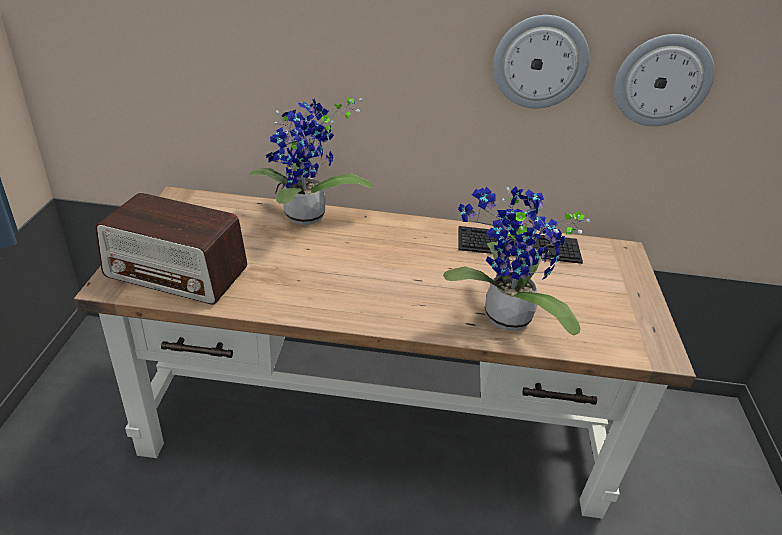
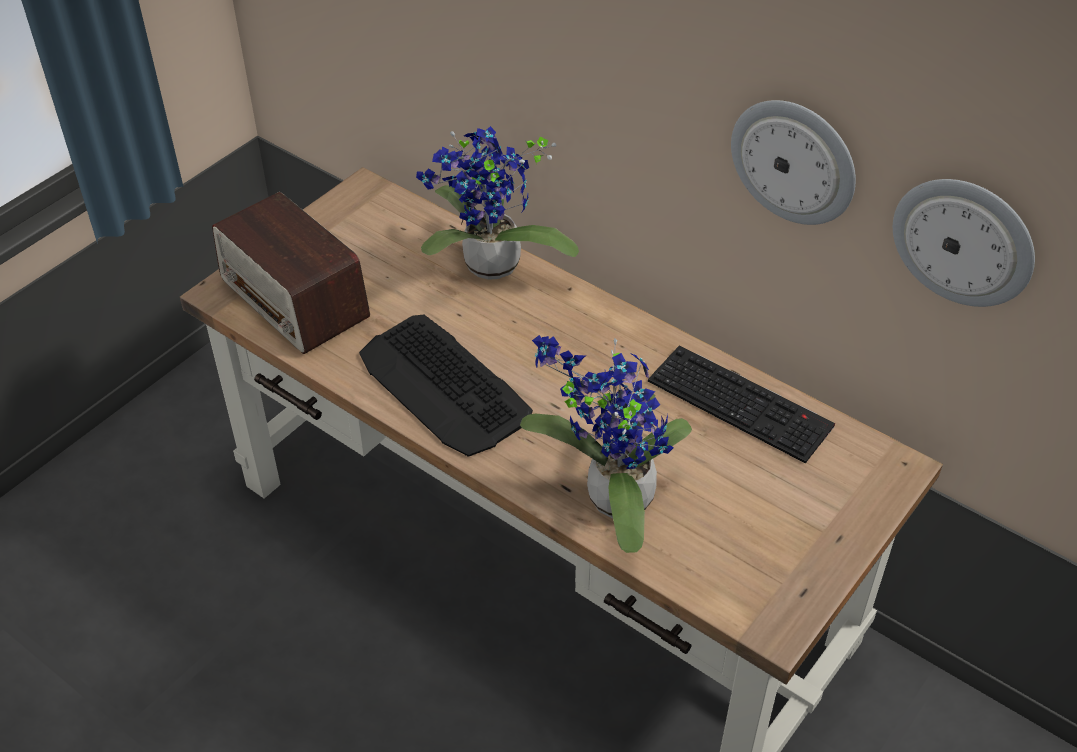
camera: 35 degrees right, 10 degrees up
(335, 292) = (444, 386): none -> keyboard

